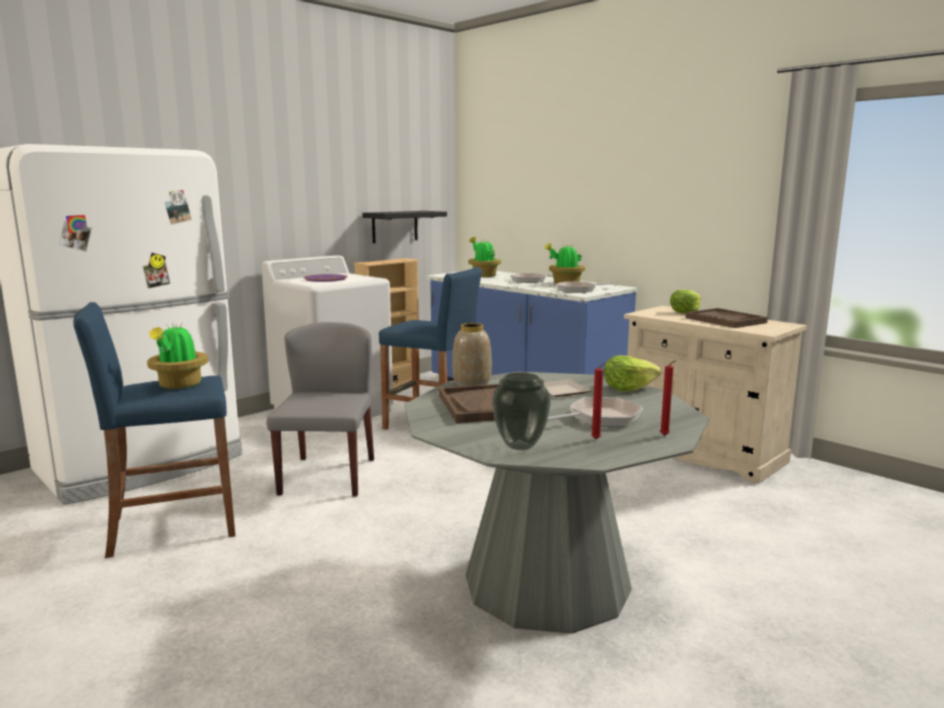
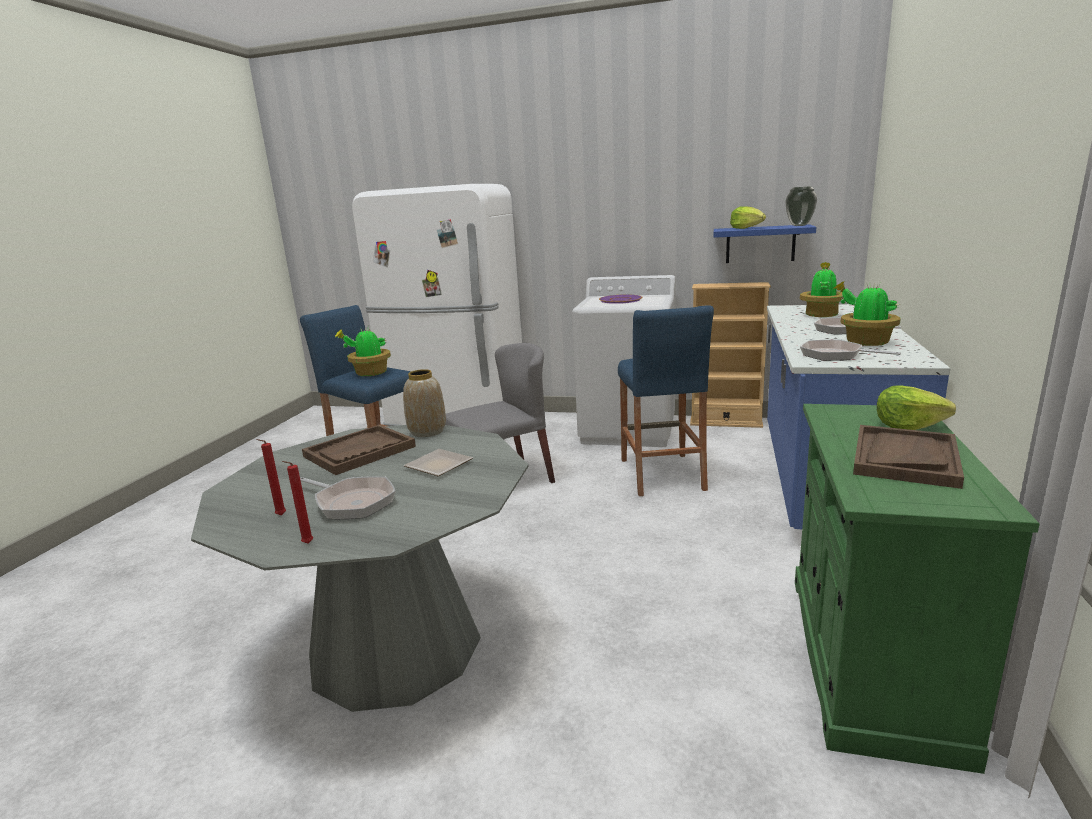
camera: 60 degrees right, 5 degrees up
(395, 226) = (760, 244): black shelf -> blue shelf
(519, 446) = (248, 492): vase -> vase (798, 225)
(628, 388) = (484, 490): lettuce -> lettuce (746, 228)
(701, 452) = (869, 659): beige cabinet -> green cabinet

